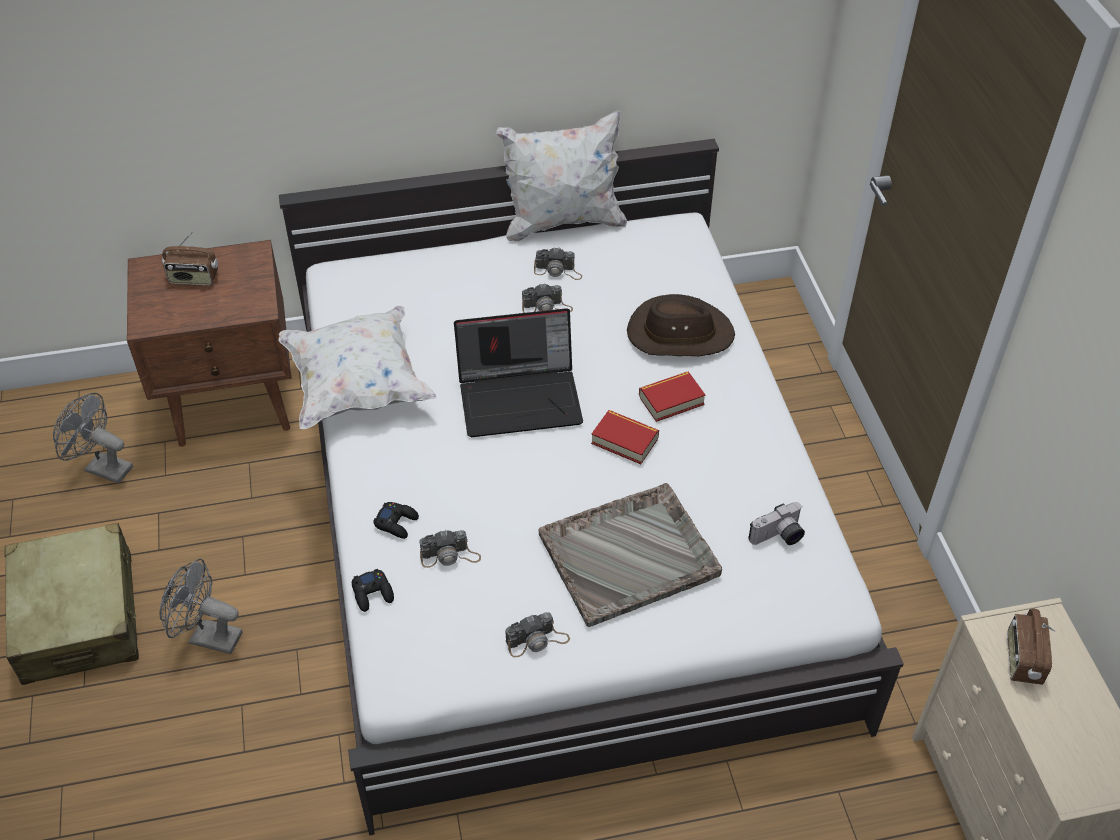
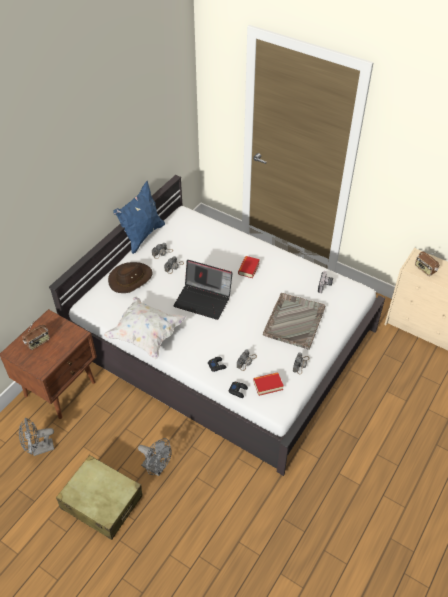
camera: 45 degrees left, 0 degrees up
(208, 637) = (157, 468): grey fan -> grey fan turned 120 degrees counterclockwise
(521, 397) = (204, 300): laptop -> laptop turned 75 degrees clockwise
(562, 222) = (142, 236): white pillow -> blue pillow
(624, 441) = (251, 290): book -> book (268, 385)
(679, 333) = (225, 247): brown hat -> brown hat (130, 279)

